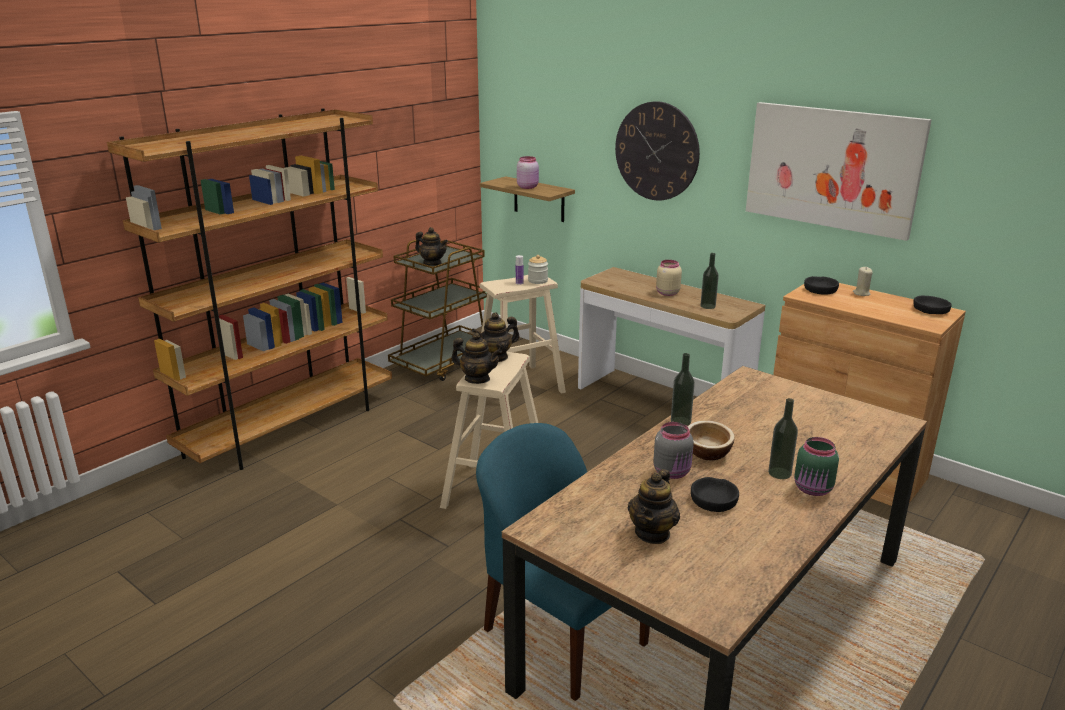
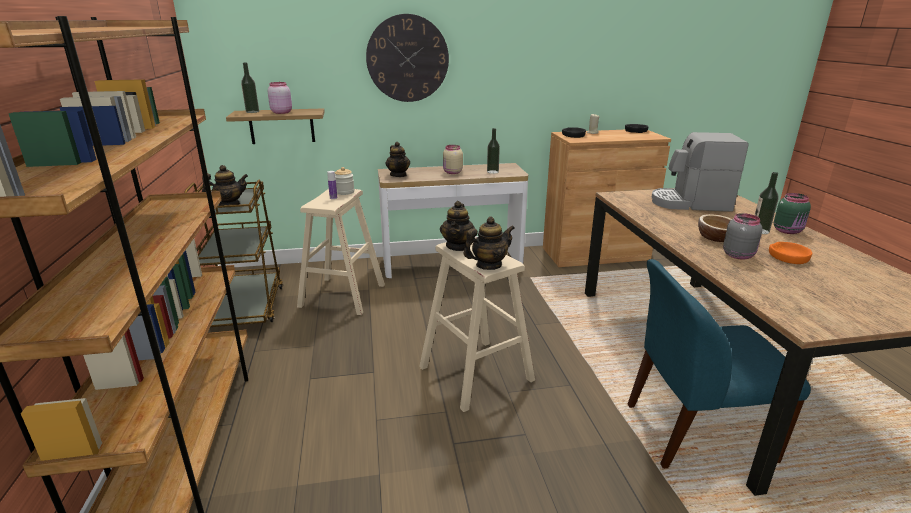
camera: 50 degrees left, 0 degrees up
(653, 533) = (831, 289): teapot -> teapot (398, 175)
(680, 421) = (661, 229): bottle -> bottle (252, 112)
(714, 500) = (788, 257): black bowl -> orange bowl
(807, 419) = (690, 203): none -> coffee machine
(832, 168) = (553, 50): picture -> none

